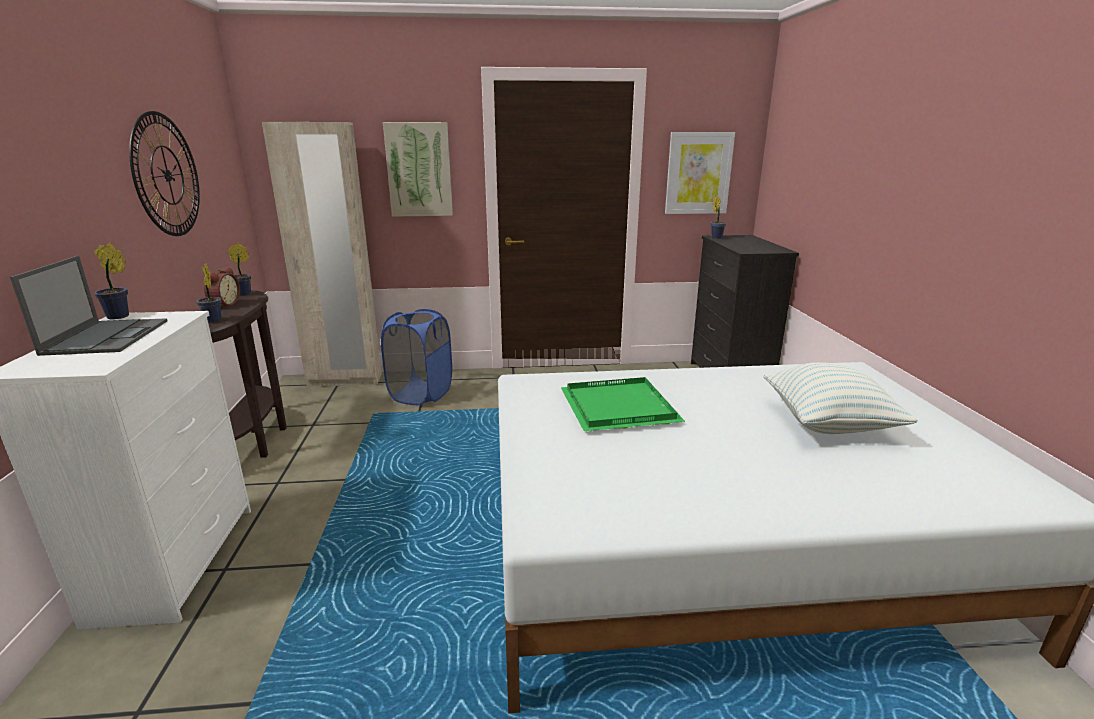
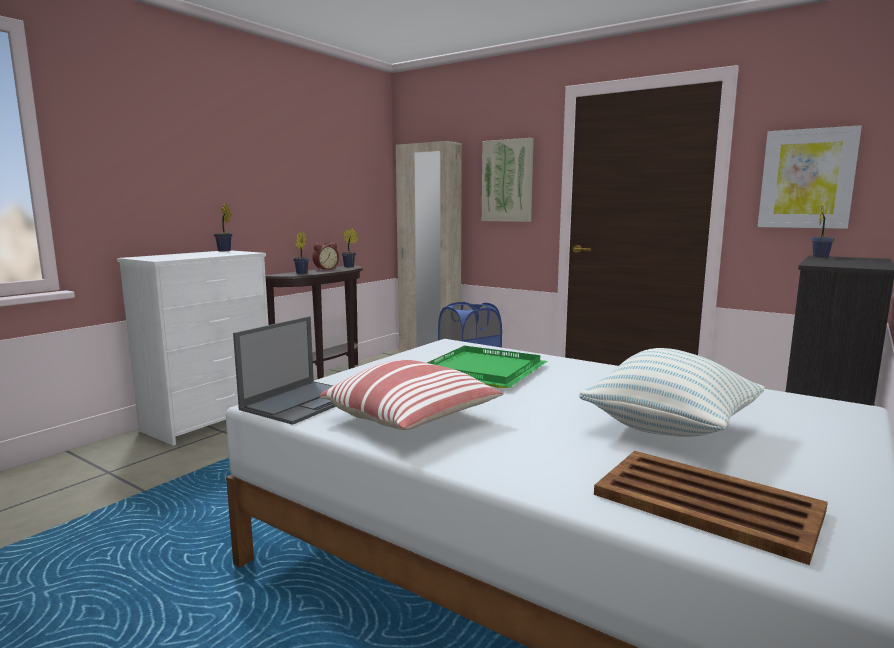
camera: 40 degrees right, 10 degrees down
(107, 336) = (197, 254): laptop -> laptop (303, 402)
(167, 175) = (306, 175): wall clock -> none
(688, 488) = (412, 419): none -> pillow
(951, 480) = (708, 504): none -> brown tray

